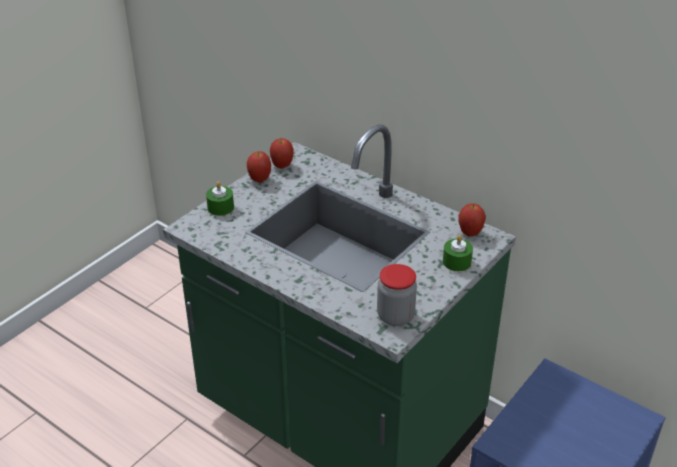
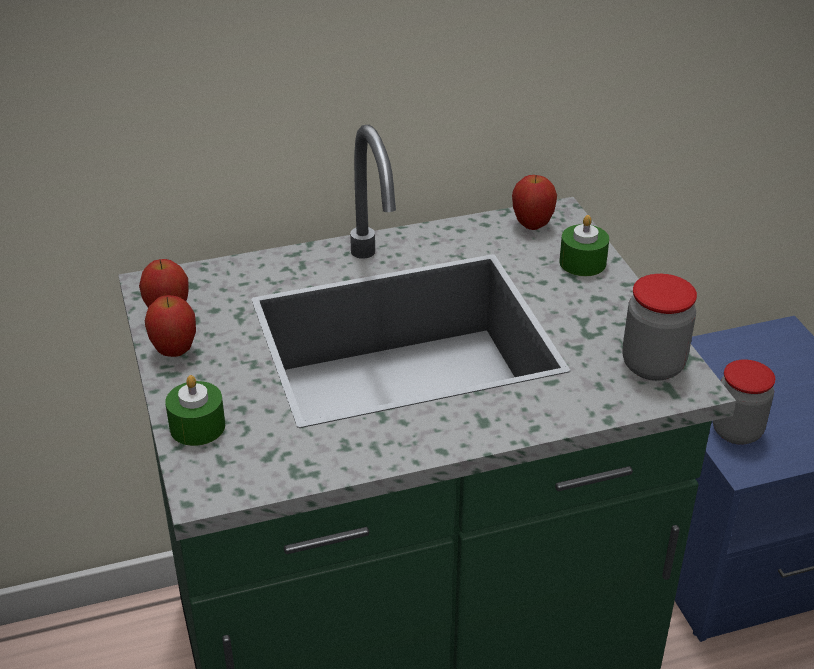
camera: 55 degrees left, 0 degrees up
(522, 429) = (737, 431): none -> jar

